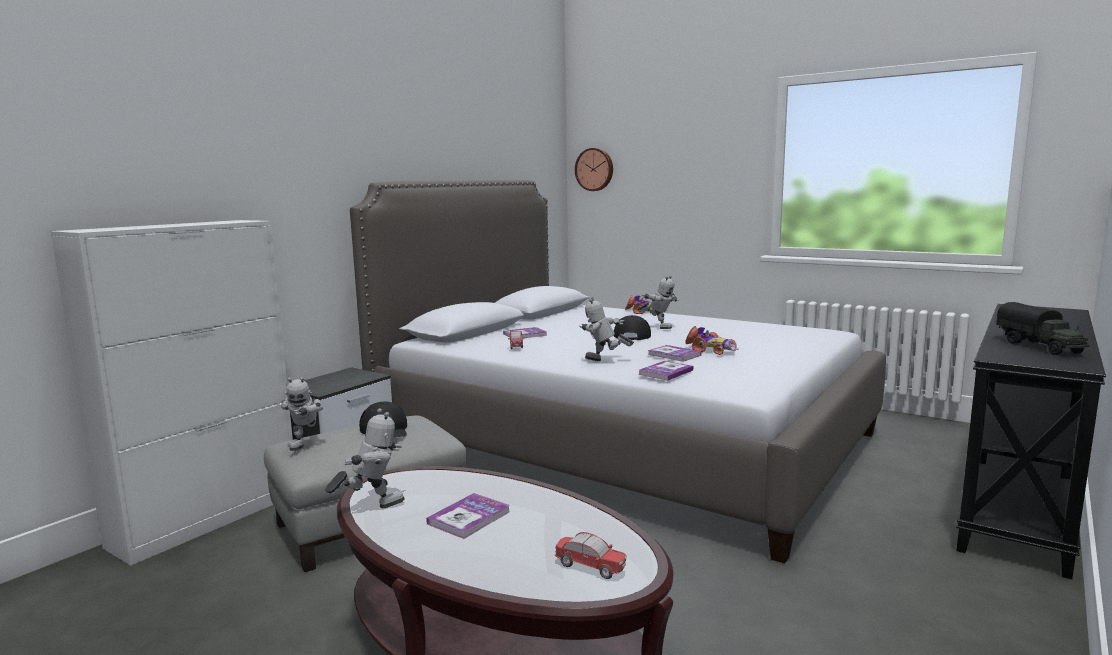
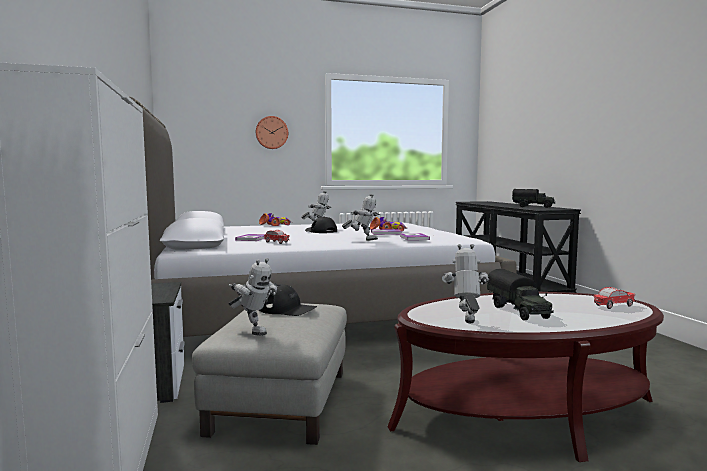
camera: 50 degrees left, 5 degrees down
(469, 517) = (518, 311): book -> toy truck
(595, 169) = (184, 123): wall clock -> wall clock (271, 132)
(604, 362) = (362, 240): toy robot -> toy robot turned 150 degrees counterclockwise

